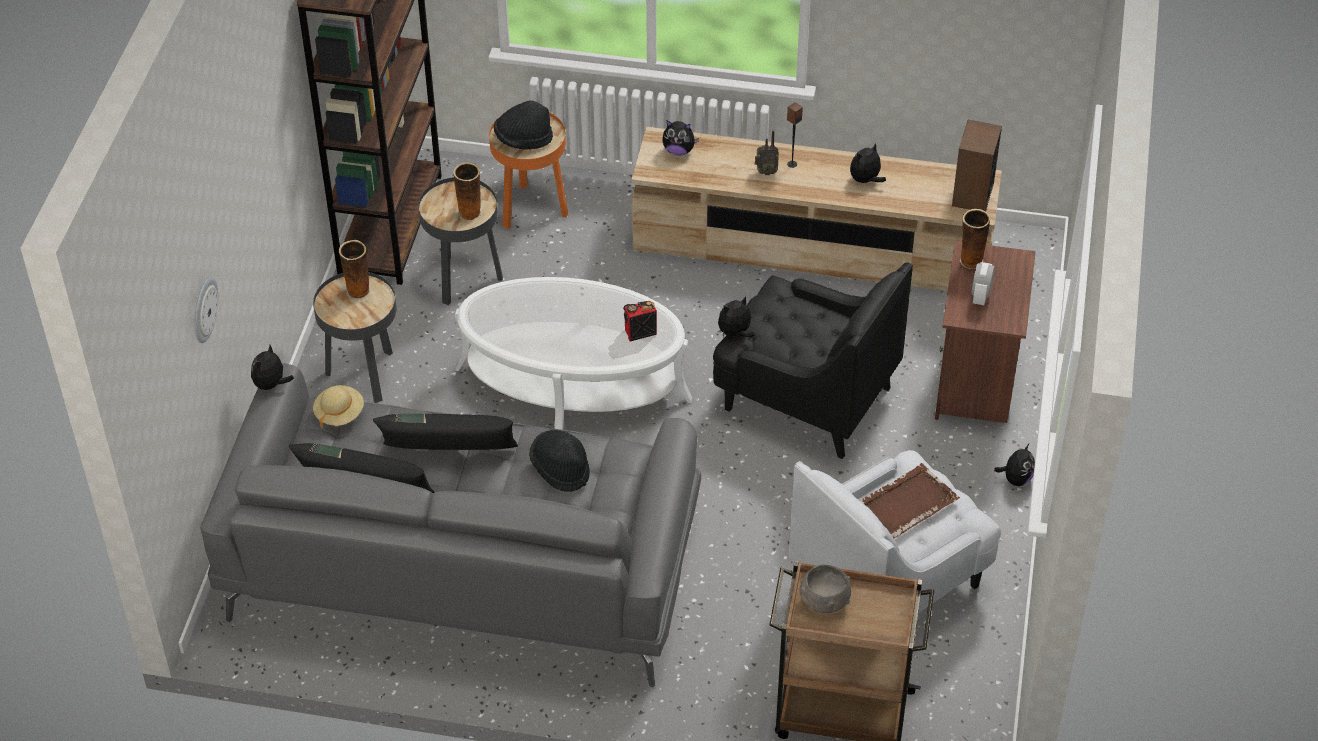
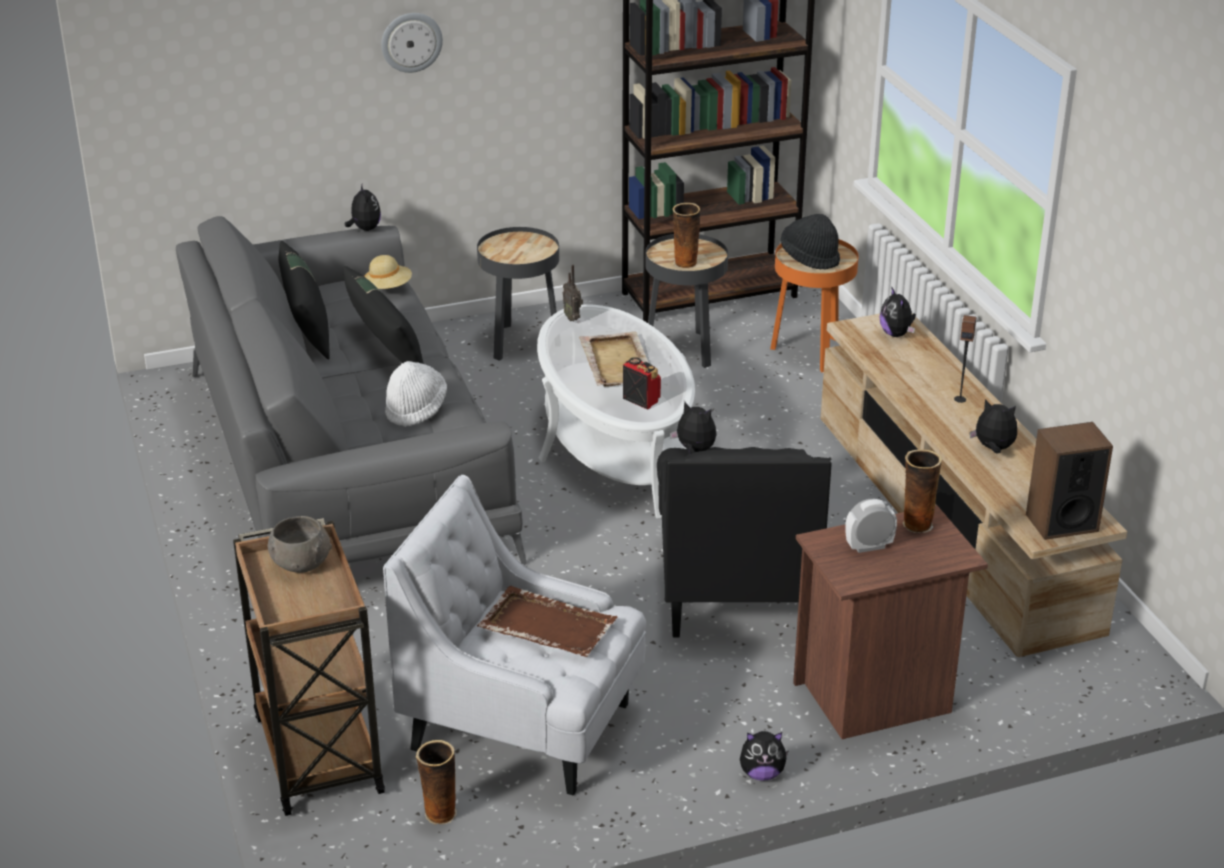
camera: 60 degrees right, 15 degrees down
(204, 309) = (306, 90): wall clock -> wall clock (411, 42)
(271, 385) = (364, 229): plush toy -> plush toy turned 75 degrees clockwise
(358, 292) = (532, 246): vase -> vase (439, 814)
(561, 469) = (415, 409): black hat -> white hat
(572, 321) = (617, 362): none -> beige tray
(765, 171) = (929, 388): radio -> radio (573, 318)

